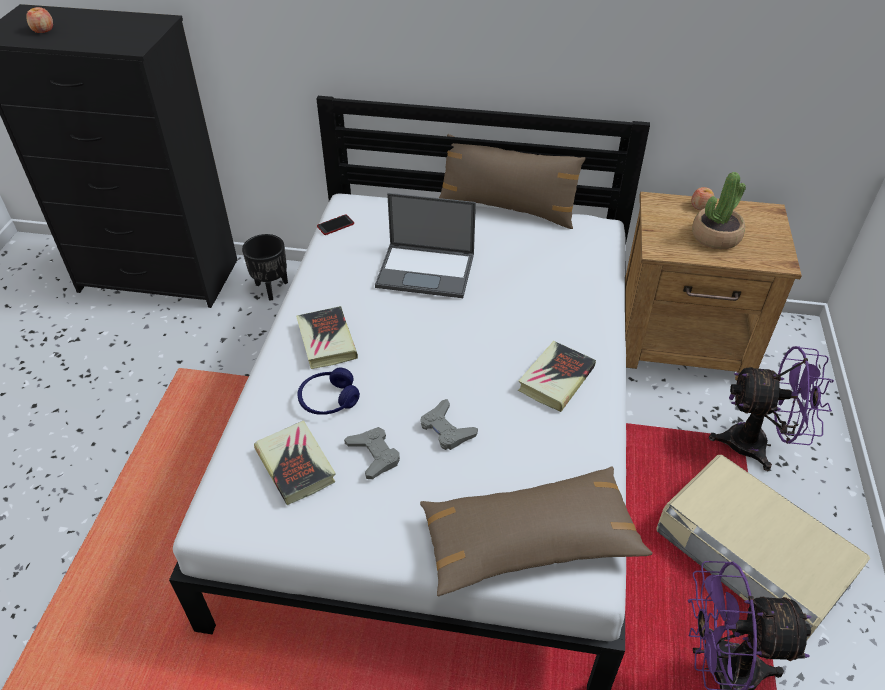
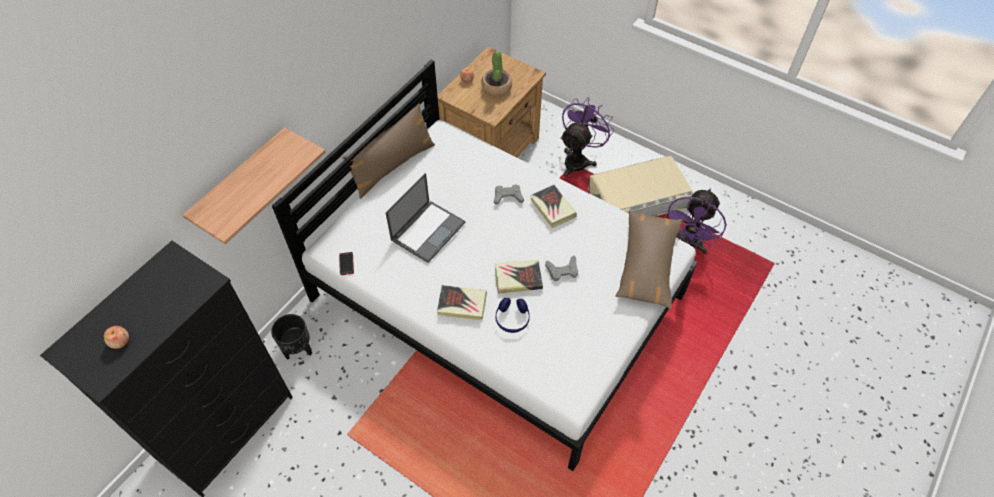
camera: 65 degrees left, 10 degrees up
(295, 39) = (242, 185): none -> shelf
(296, 465) = (555, 349): book -> book (518, 278)
(374, 455) = (564, 310): grey game controller -> grey game controller (508, 196)

